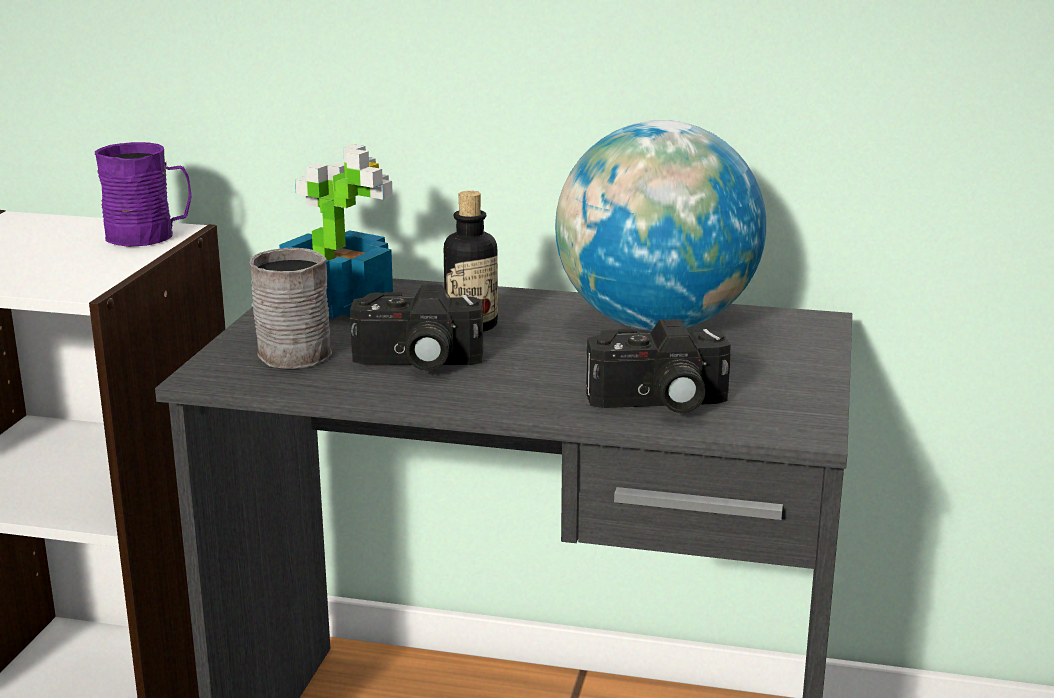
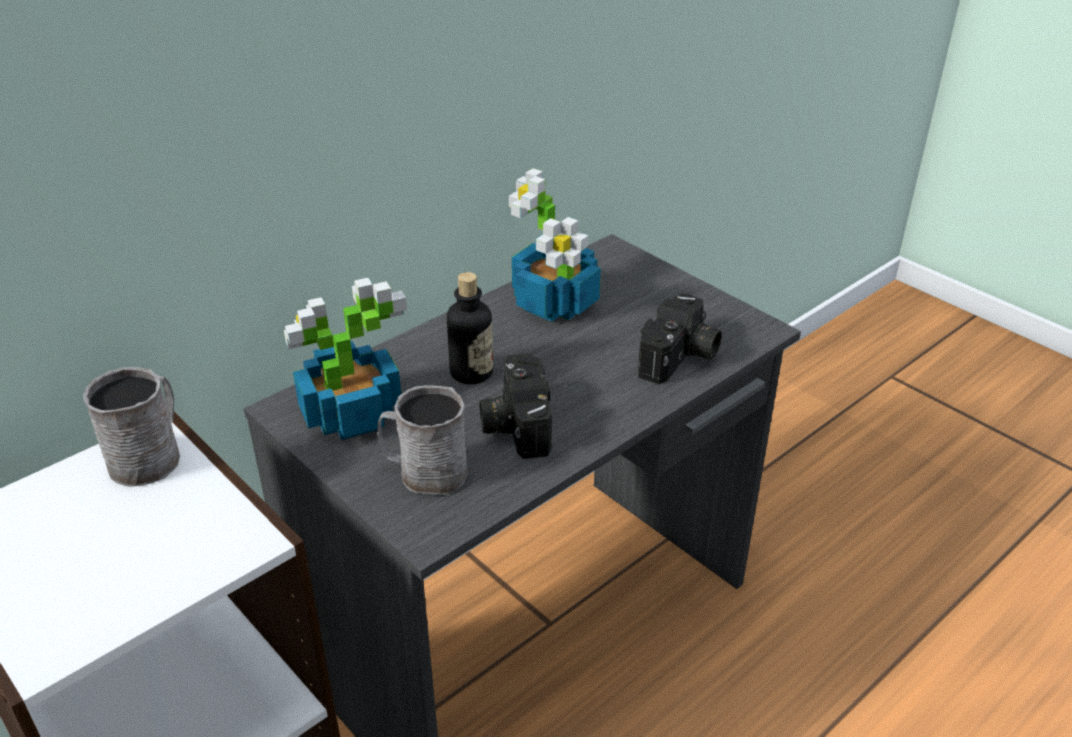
camera: 55 degrees left, 15 degrees up
(150, 236) = (151, 455): purple mug -> grey mug
(416, 363) = (514, 423): camera -> camera turned 135 degrees clockwise
(655, 324) = (555, 303): globe -> potted plant

